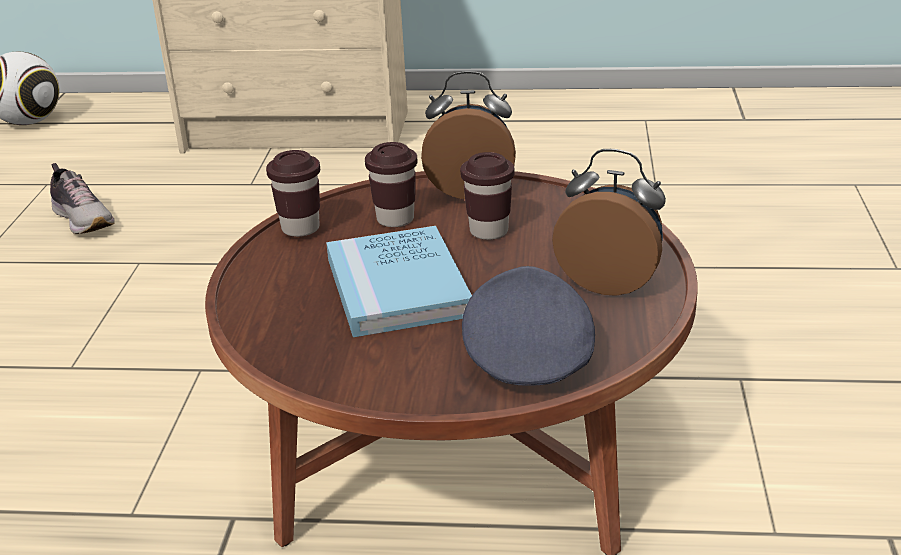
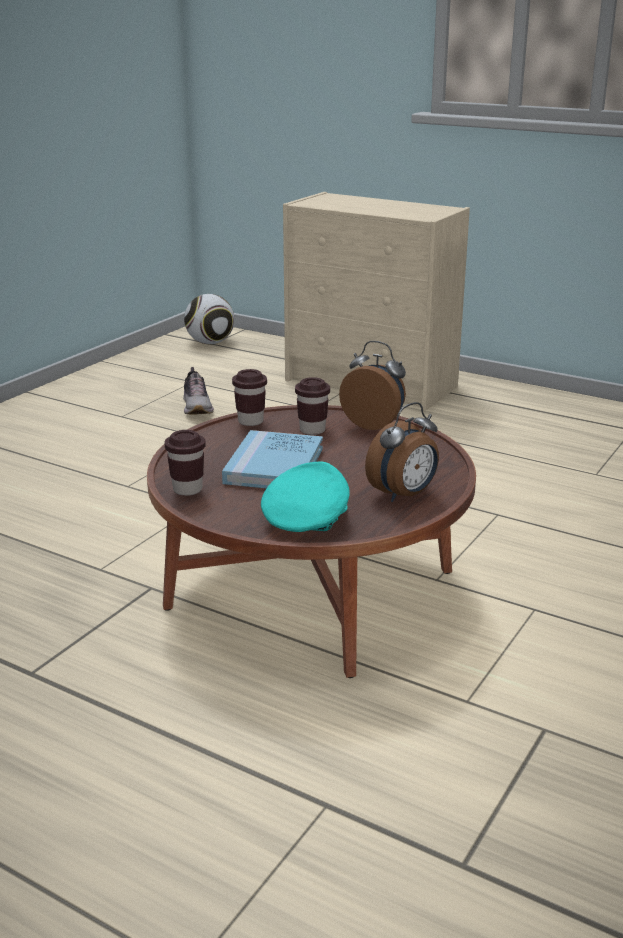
camera: 25 degrees right, 5 degrees down
(489, 231) = (361, 450): brown cup -> brown cup (187, 489)
(526, 354) = (306, 517): grey cap -> turquoise cap
(610, 281) = (404, 495): alarm clock -> alarm clock turned 90 degrees clockwise

